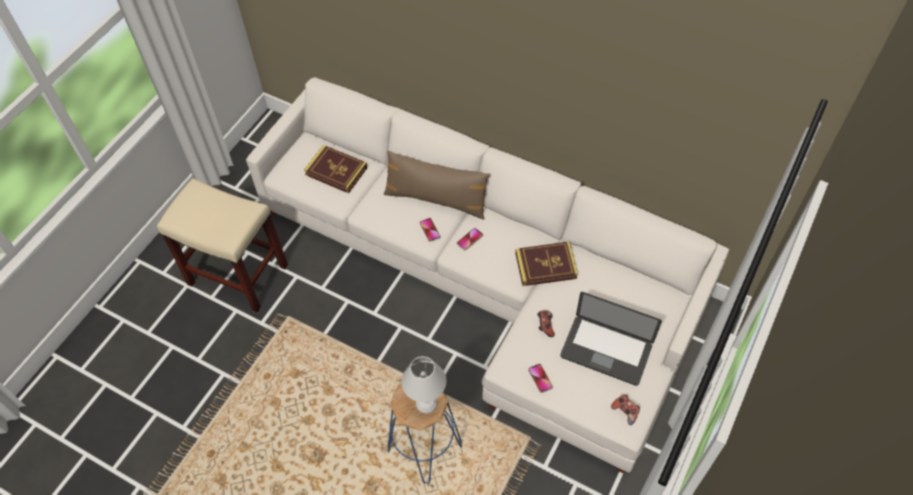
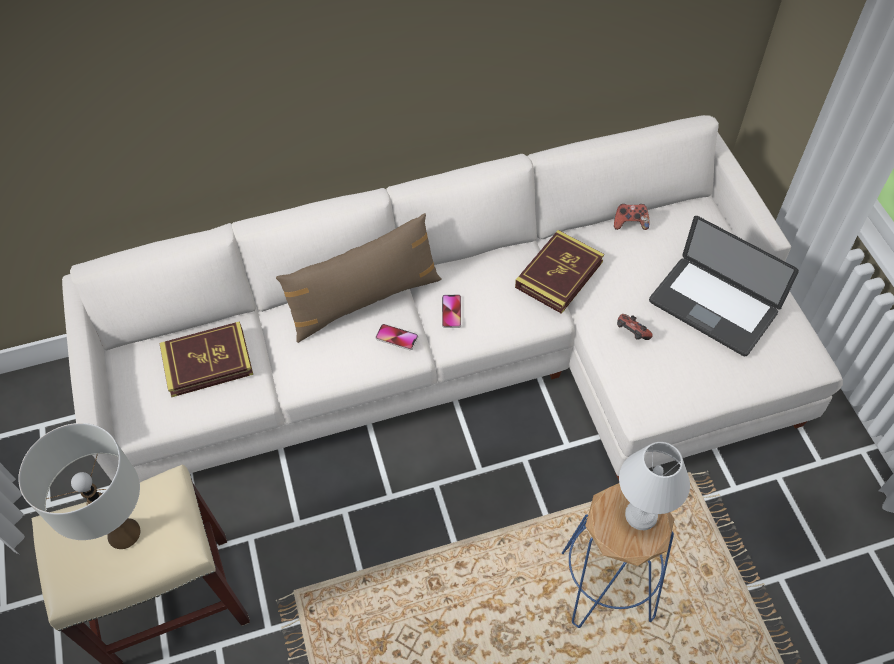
camera: 45 degrees left, 0 degrees up
(215, 213) = (123, 533): none -> white table lamp
(540, 378) = (688, 389): phone -> none
(606, 351) = (712, 307): laptop -> laptop turned 60 degrees clockwise
(625, 411) = (795, 349): game controller -> game controller (630, 223)

